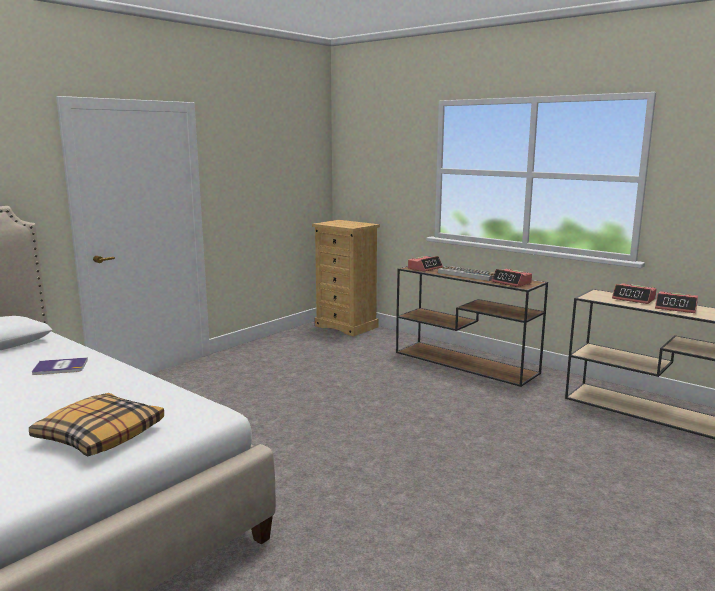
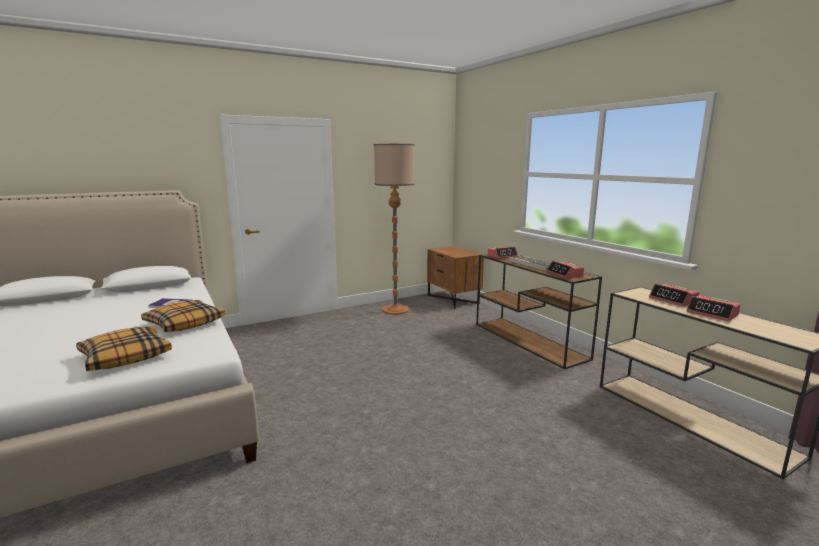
camera: 20 degrees right, 0 degrees up
(120, 387) = (184, 323): none -> pillow
(286, 347) = (395, 310): none -> floor lamp
(346, 326) = (453, 299): beige dresser -> brown nightstand

